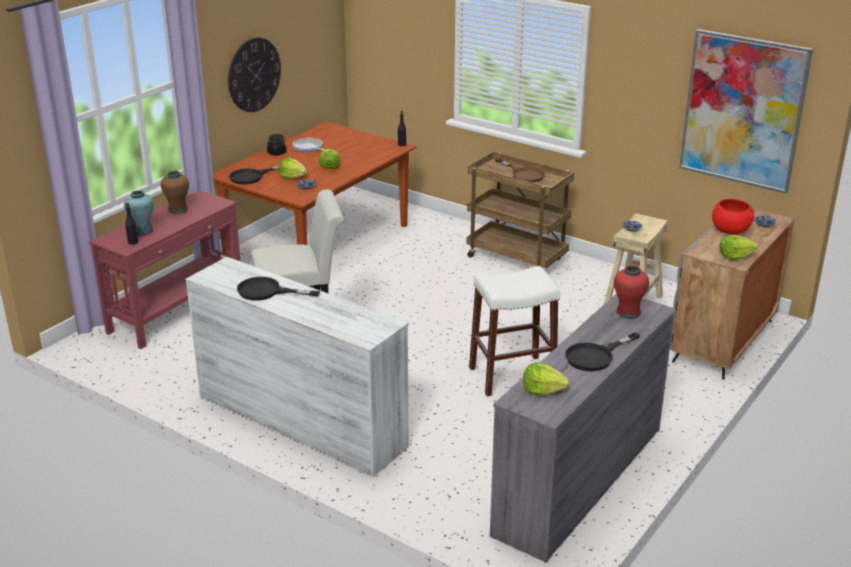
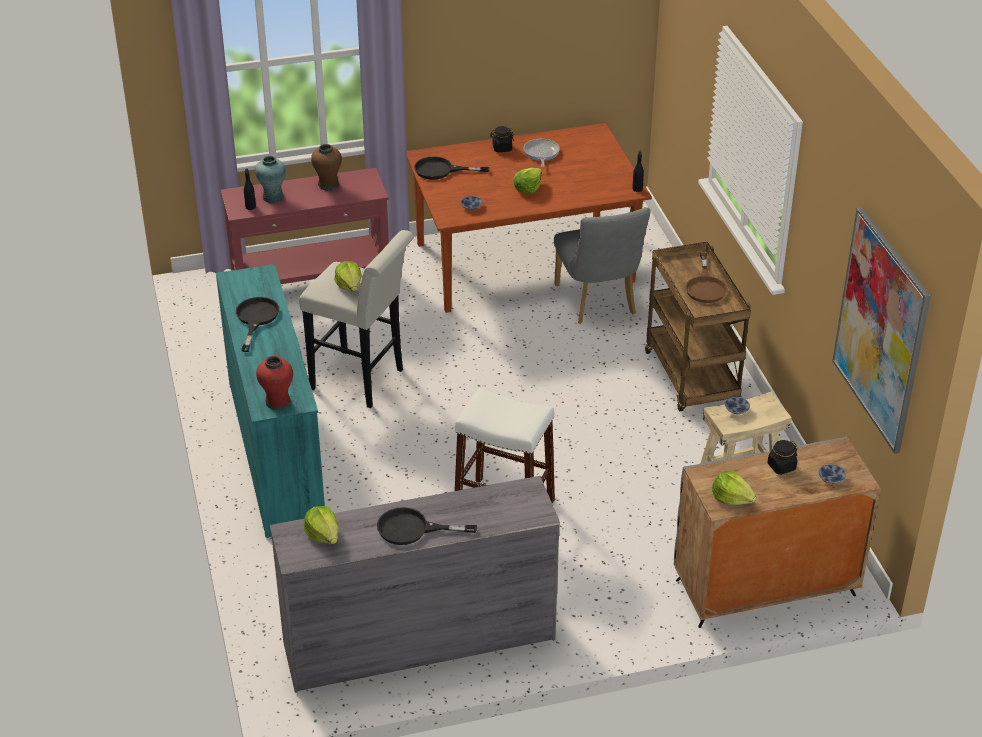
camera: 40 degrees right, 10 degrees up
(254, 75) = (493, 55): wall clock -> none
(267, 291) = (256, 319): black frying pan -> black frying pan turned 45 degrees clockwise
(292, 176) = (476, 187): lettuce -> lettuce (349, 285)
(301, 421) = (277, 452): white dresser -> turquoise dresser
(400, 244) = (598, 303): none -> grey chair
(628, 313) = (509, 503): red vase -> red vase (278, 402)
(731, 230) = (781, 467): red bowl -> black jar

